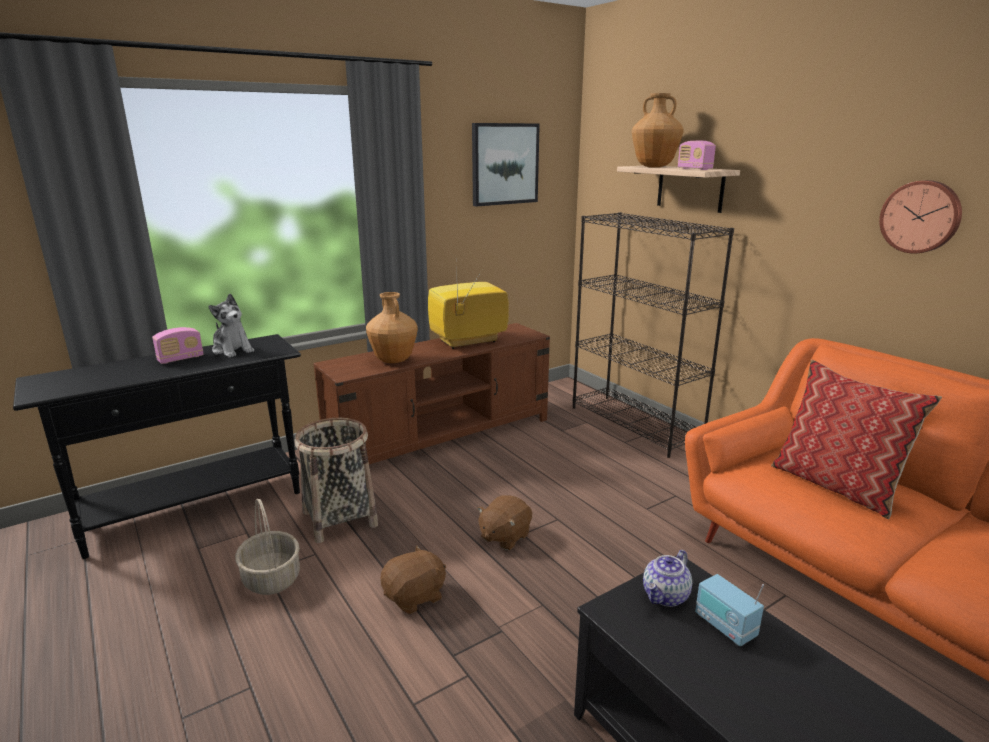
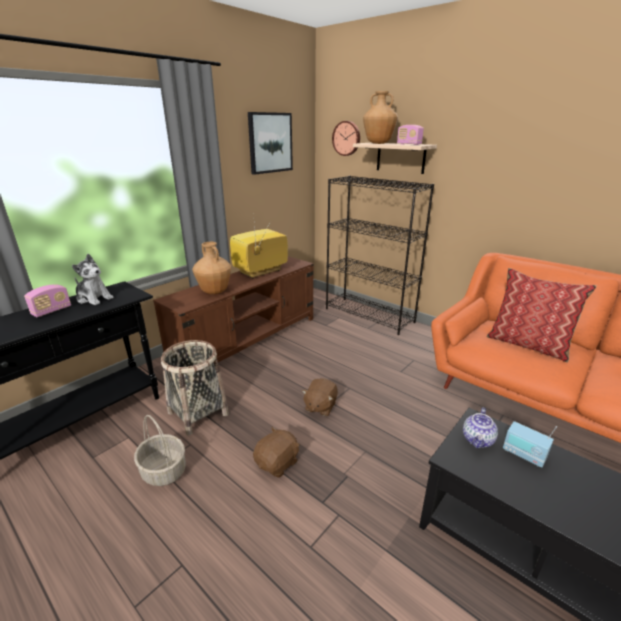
camera: 15 degrees left, 5 degrees up
(921, 217) = (560, 172): wall clock -> wall clock (347, 138)

